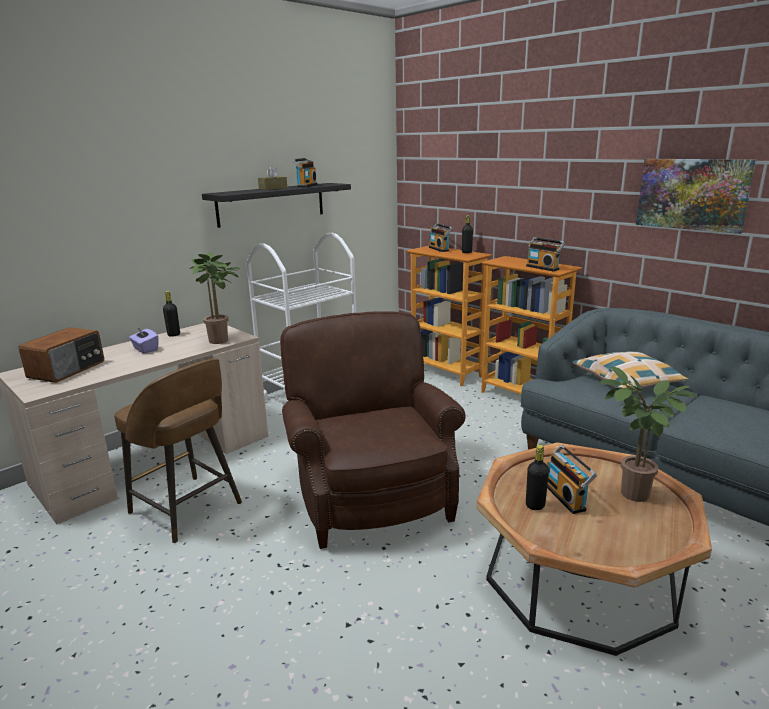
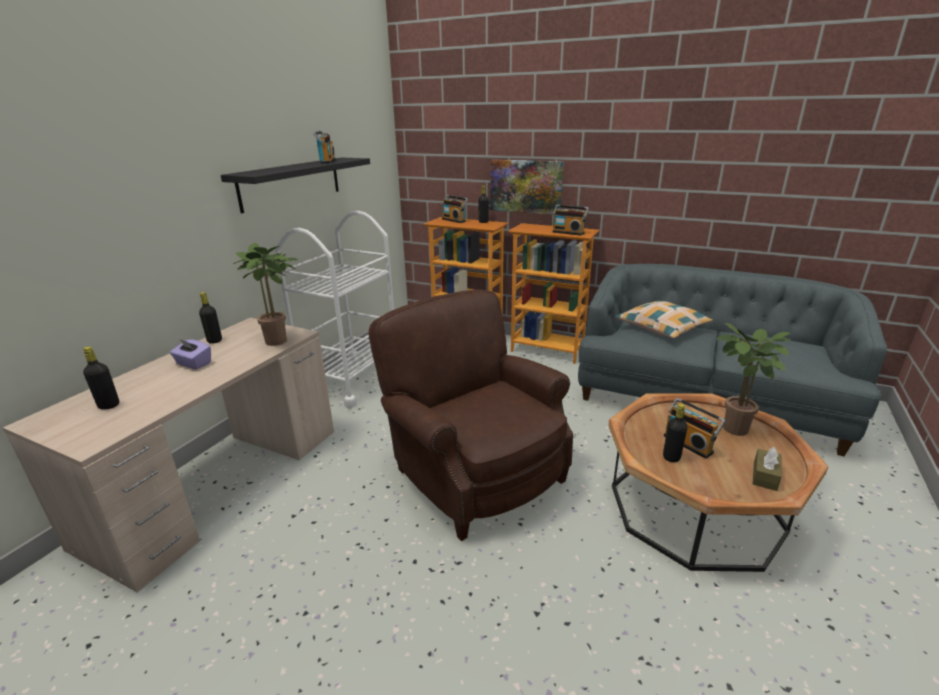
camera: 20 degrees left, 5 degrees up
(68, 369) = (109, 405): radio -> black bottle
(187, 509) = (293, 533): brown stool -> none
(273, 188) = (295, 166): brown tissue box -> brown tissue box (765, 476)
(692, 194) = (700, 160): picture -> picture (526, 186)

